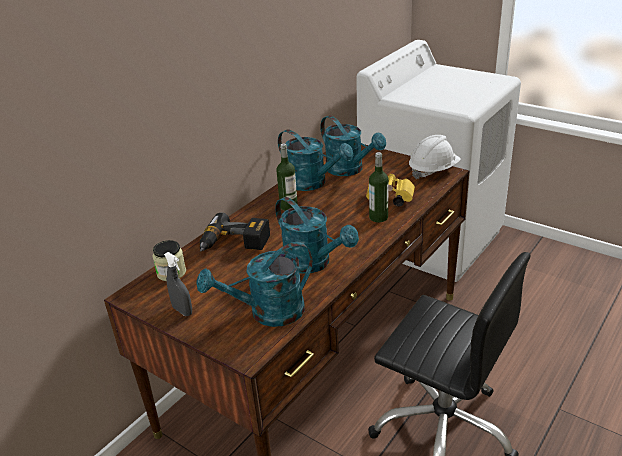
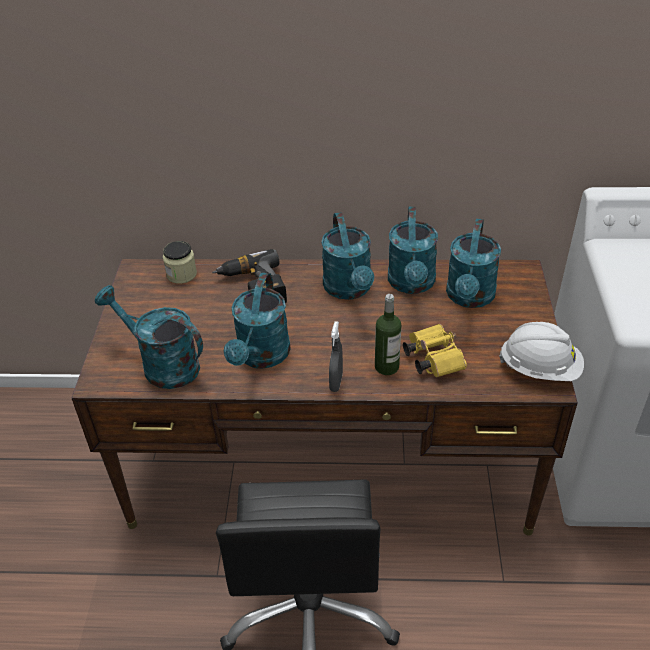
camera: 55 degrees right, 10 degrees up
(182, 311) = (133, 310): grey spray bottle -> grey spray bottle (336, 382)
(288, 206) = (349, 290): bottle -> turquoise watering can

